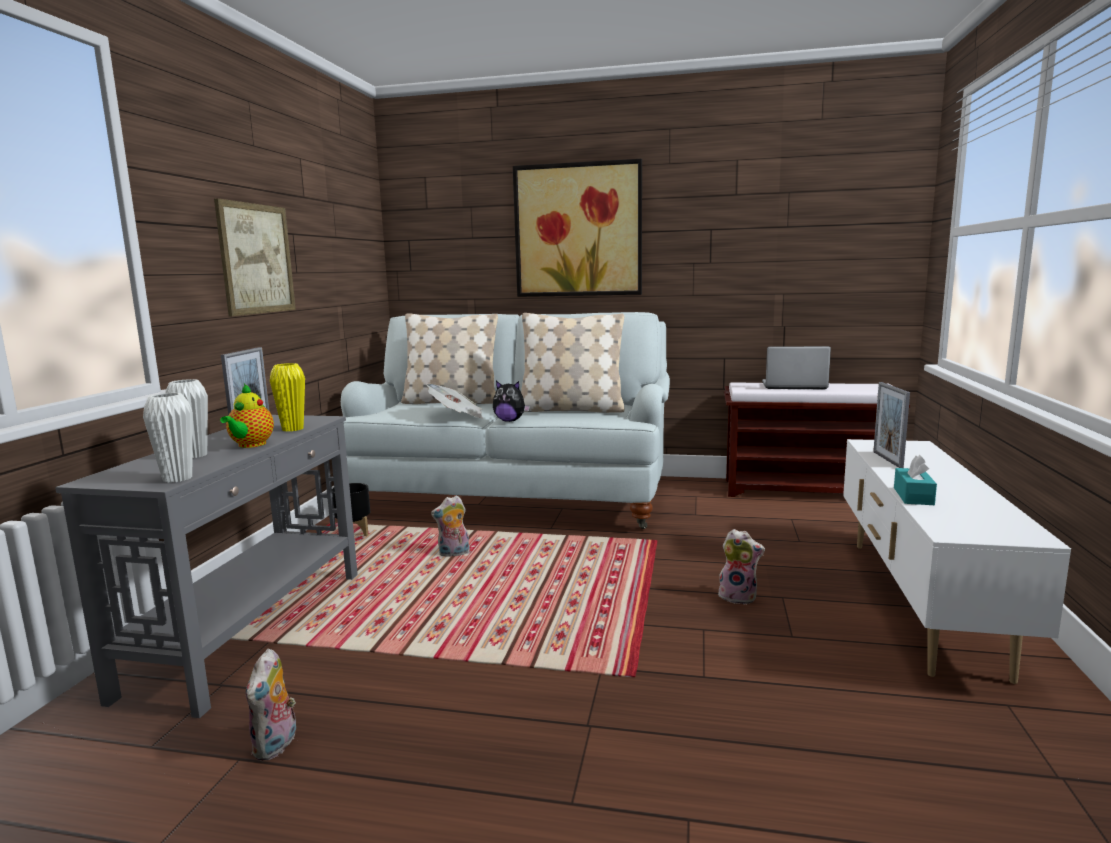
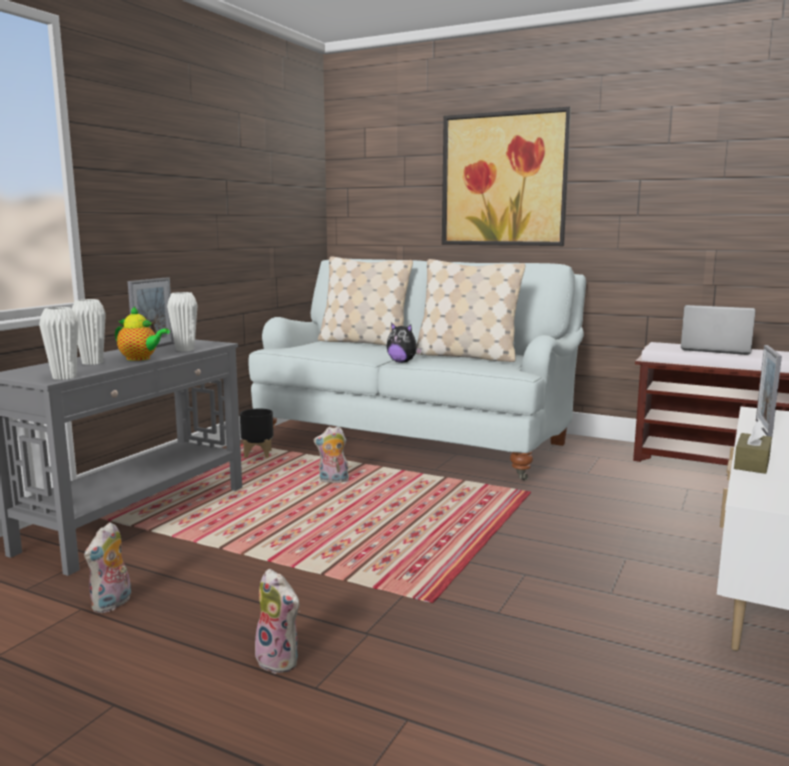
camera: 15 degrees right, 0 degrees up
(250, 445) = (140, 359): teapot -> teapot turned 90 degrees counterclockwise
(256, 259) = (186, 201): picture -> none
(292, 429) = (185, 350): yellow vase -> white vase
(457, 416) = (358, 354): newspaper -> none
(739, 597) = (580, 551): plush toy -> plush toy (281, 660)
(913, 496) = (752, 463): turquoise tissue box -> brown tissue box

